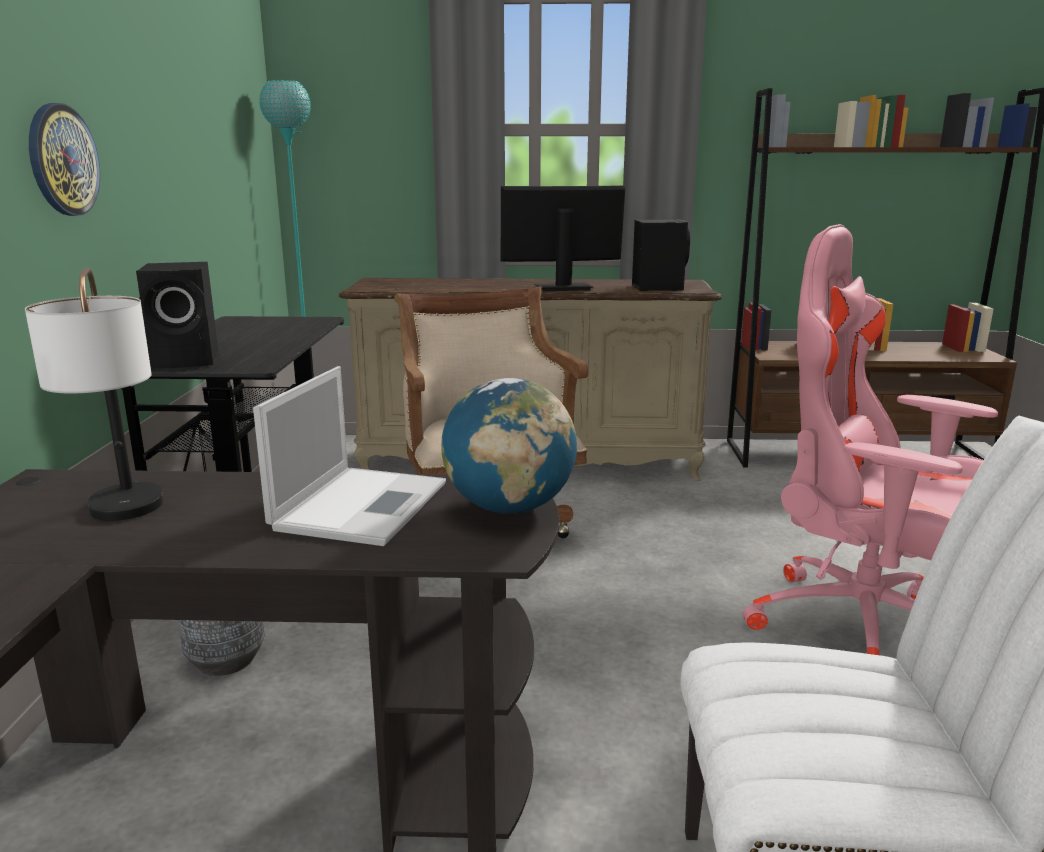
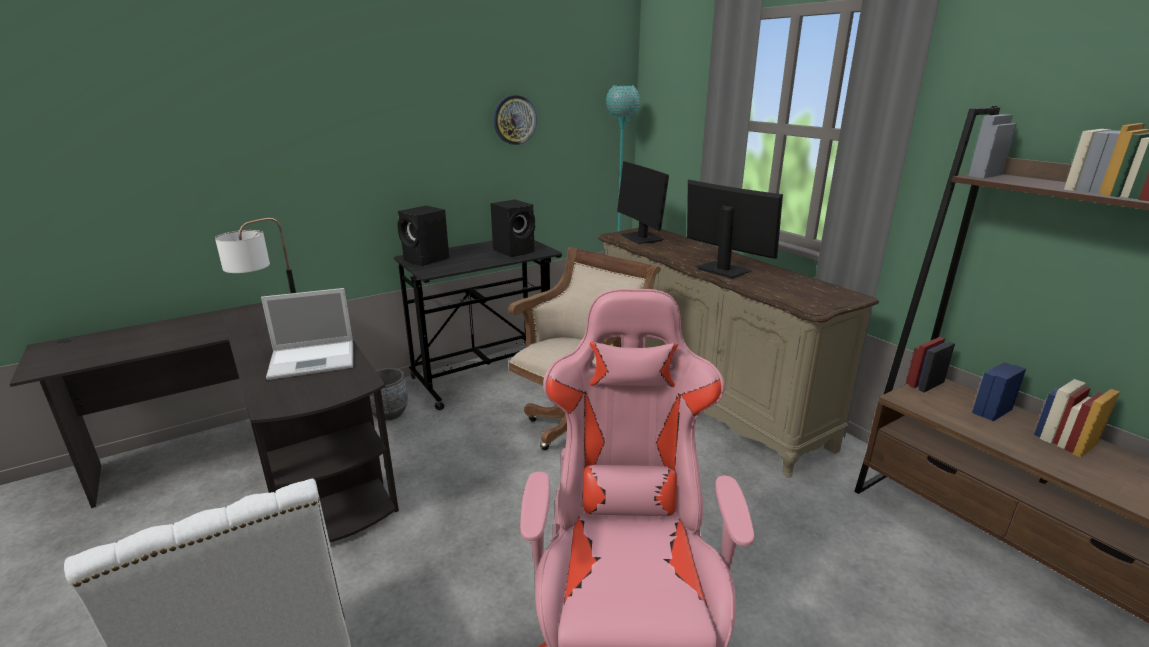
camera: 55 degrees right, 5 degrees up
(62, 160) = (380, 152): wall clock -> wall clock (514, 120)
(401, 285) = (642, 238): none -> monitor
(509, 507) = (330, 392): globe -> none
(657, 287) = (792, 293): black speaker -> black speaker (515, 251)

